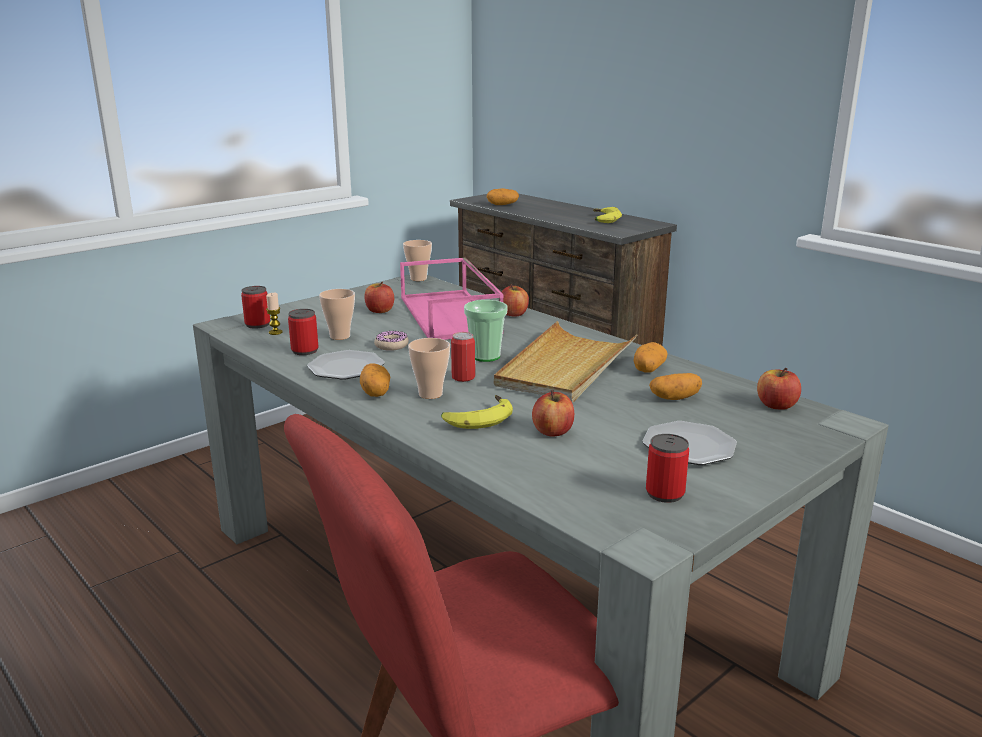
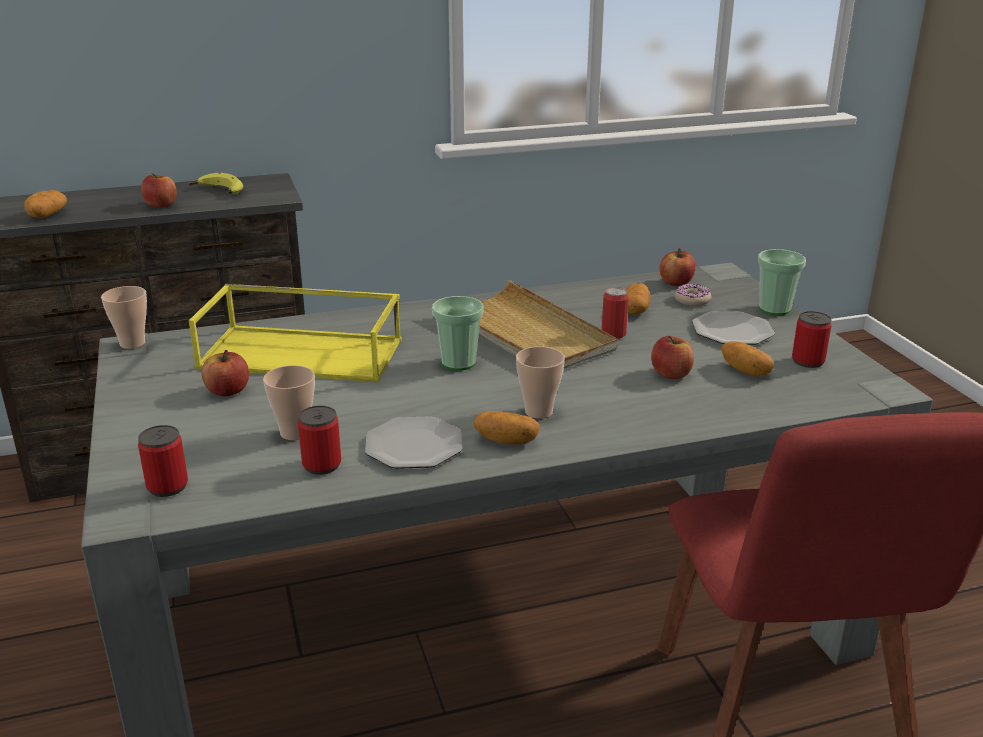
camera: 65 degrees left, 5 degrees up
(275, 332) = (219, 477): candle -> none
(391, 345) = (367, 406): donut -> donut (692, 300)
(451, 315) = (304, 353): pink tray -> yellow tray
(463, 377) = (507, 386): can -> can (613, 334)
(476, 418) = (619, 401): banana -> none
(513, 314) = (345, 321): apple -> apple (161, 205)
(648, 369) = (562, 303): potato -> potato (745, 371)
(785, 462) = (774, 309): none -> cup

